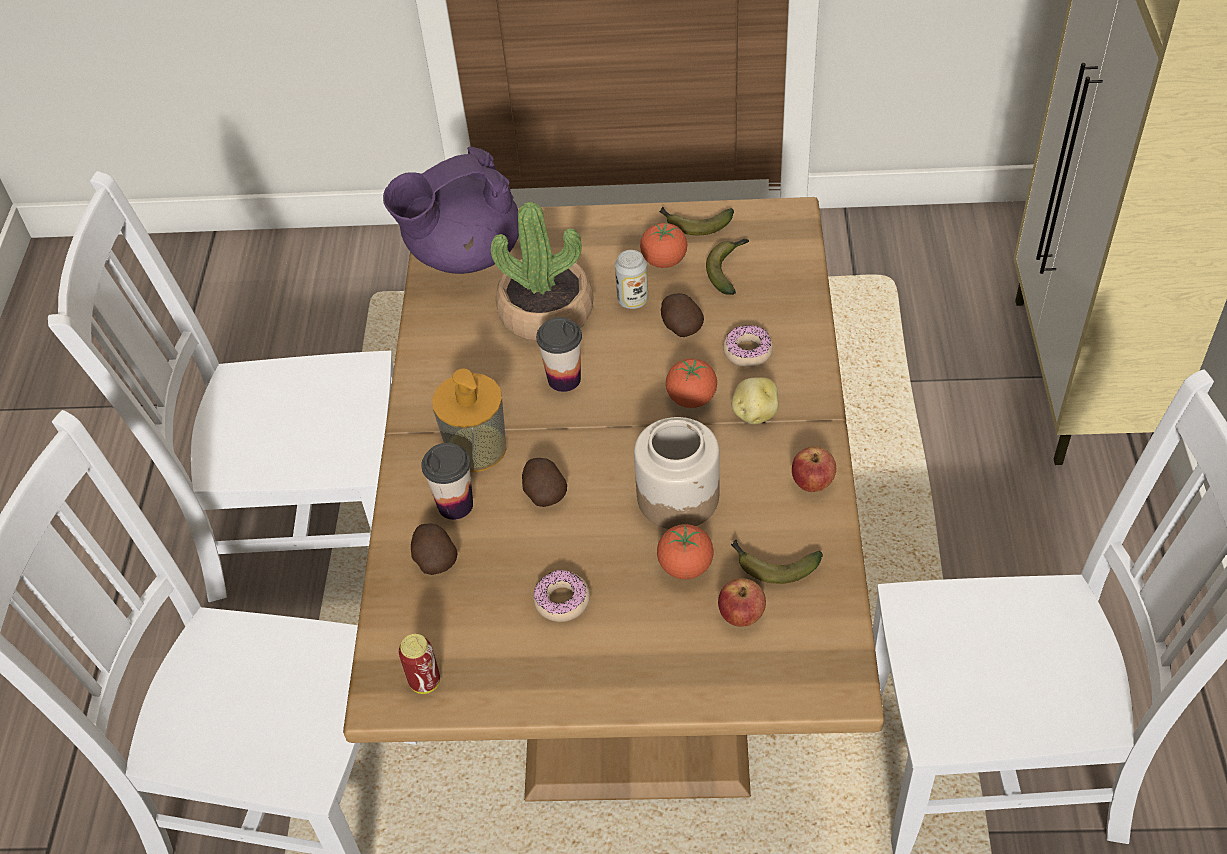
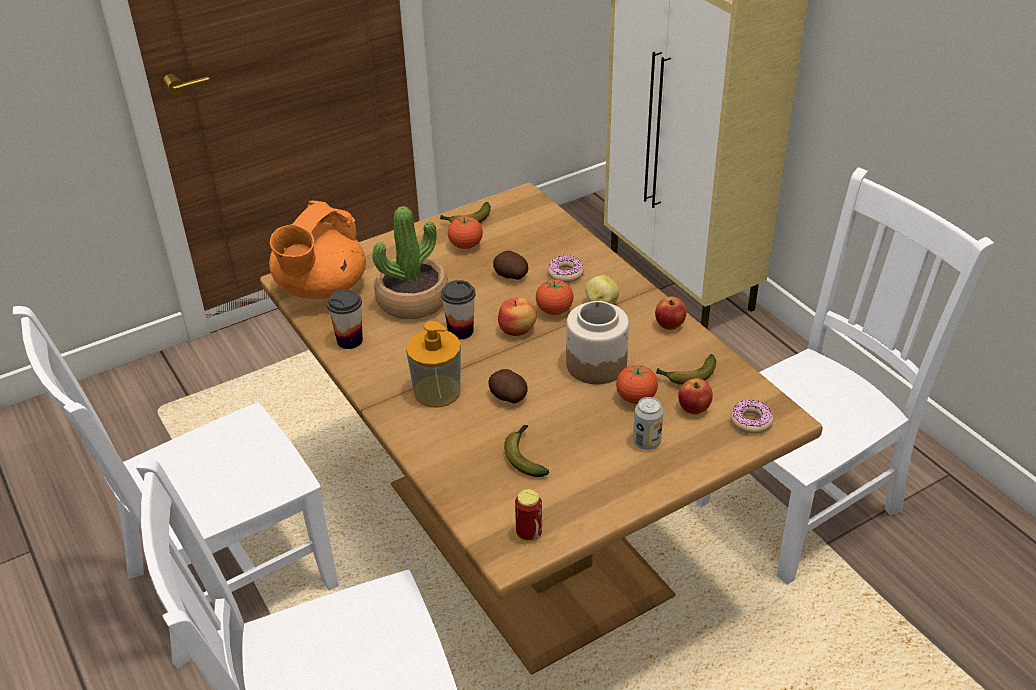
camera: 35 degrees left, 10 degrees down
(434, 559) = (468, 464): potato -> none
(455, 505) = (453, 428): cup -> cup (350, 340)
(463, 254) = (320, 288): purple teapot -> orange teapot
(562, 600) = (576, 449): donut -> donut (751, 421)
(628, 407) = (517, 330): none -> apple
(633, 300) = (465, 273): can -> can (646, 442)
(728, 269) = (512, 236): banana -> banana (525, 456)

